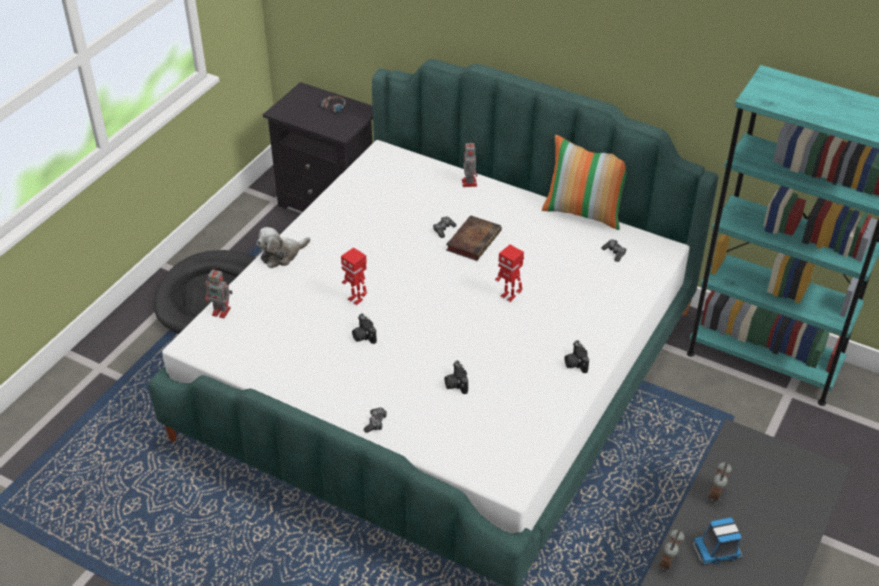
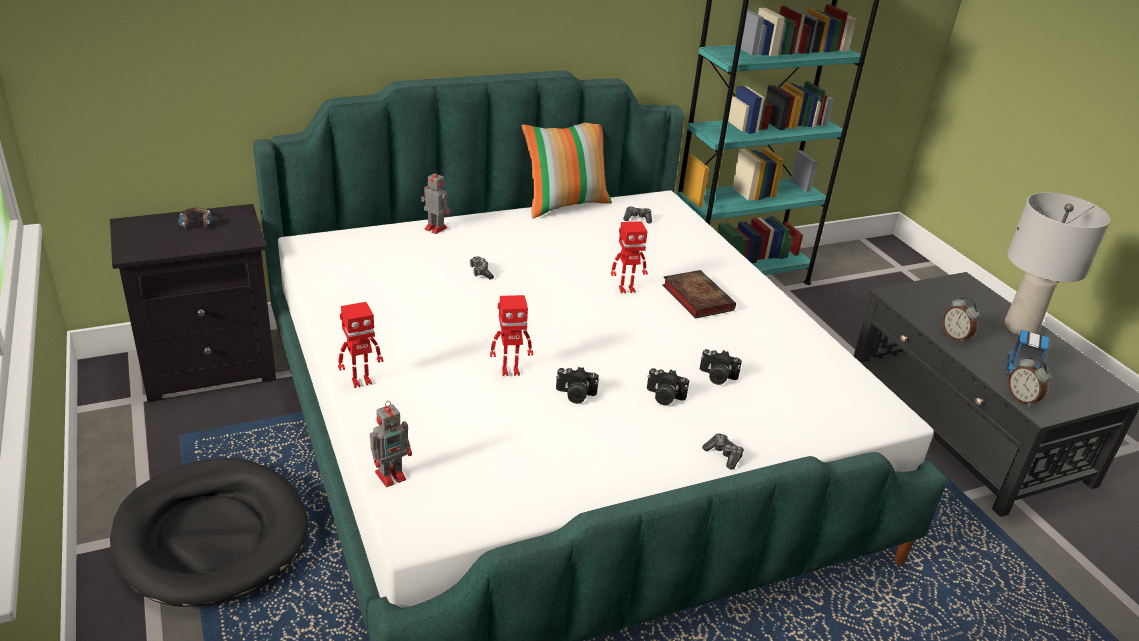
camera: 55 degrees left, 10 degrees down
(282, 255) = (361, 381): plush toy -> toy robot
(474, 240) = (521, 266): book -> book (695, 297)
(575, 363) = (758, 304): camera -> camera (664, 397)
(791, 530) = (1020, 327): none -> grey table lamp

